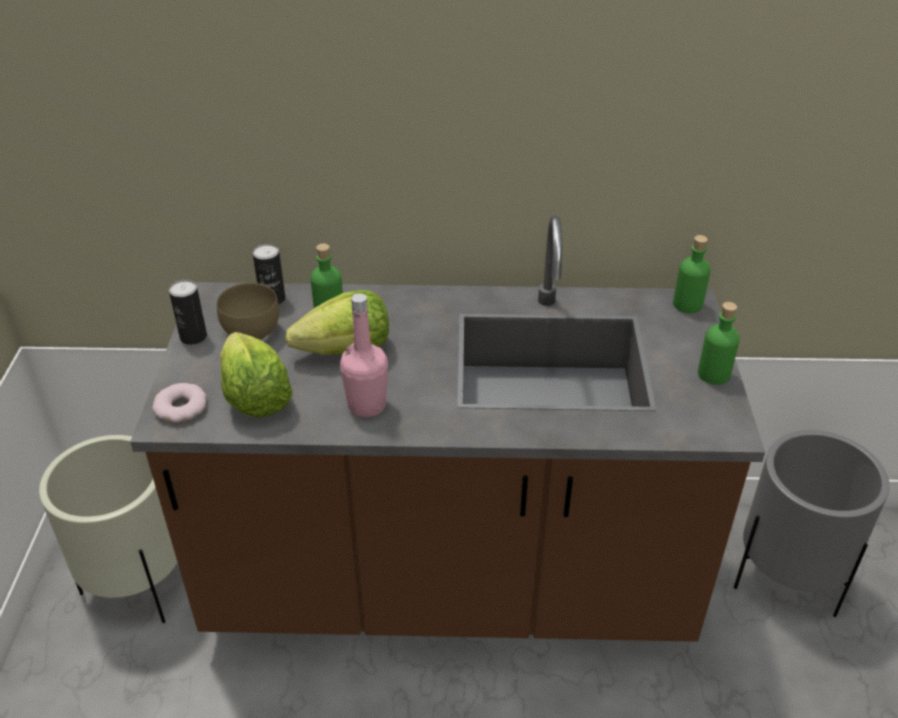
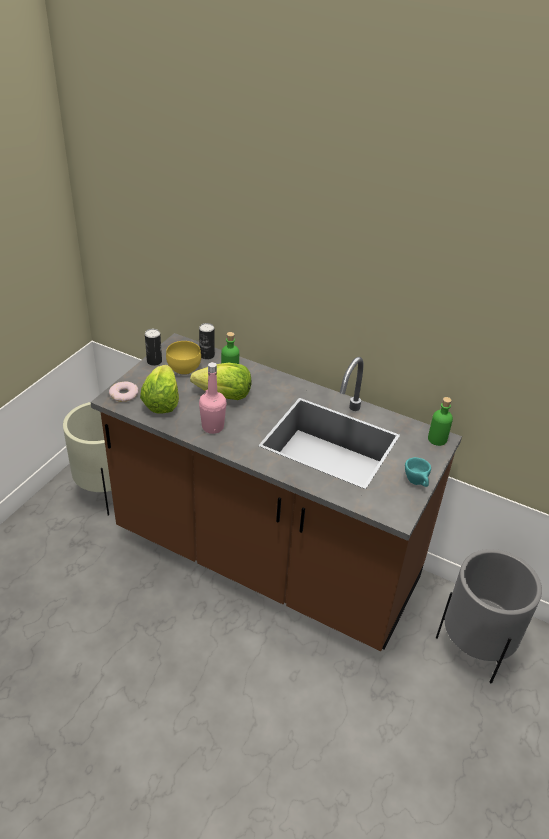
camera: 25 degrees right, 0 degrees up
(253, 331) = (185, 368): brown bowl -> yellow bowl
(713, 374) = (417, 483): green bottle -> turquoise cup

